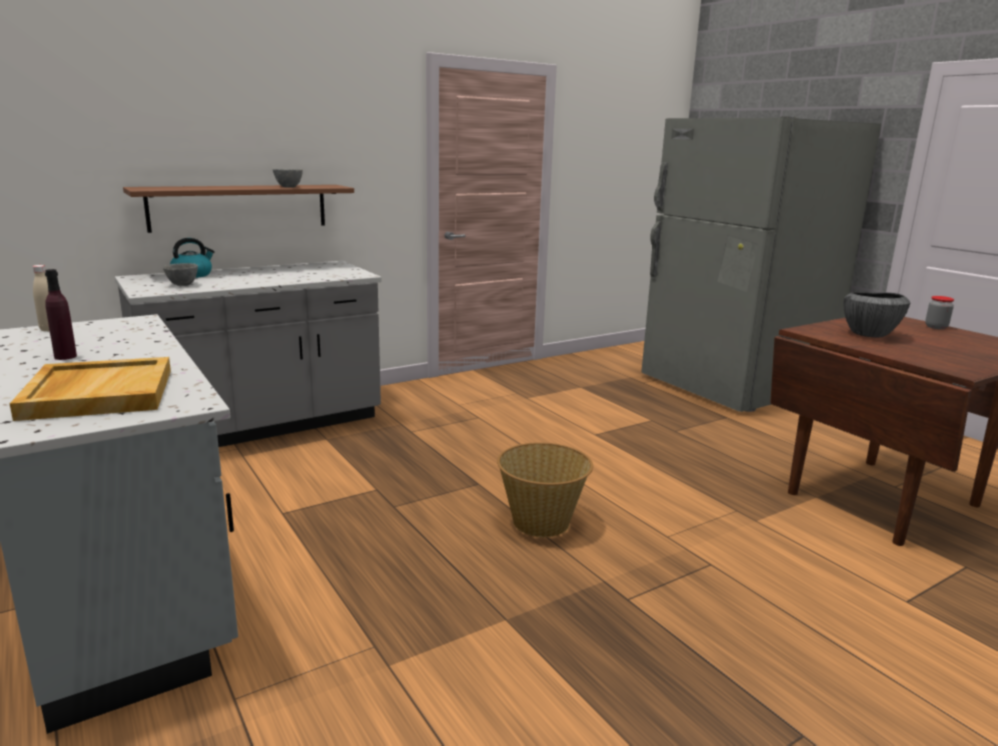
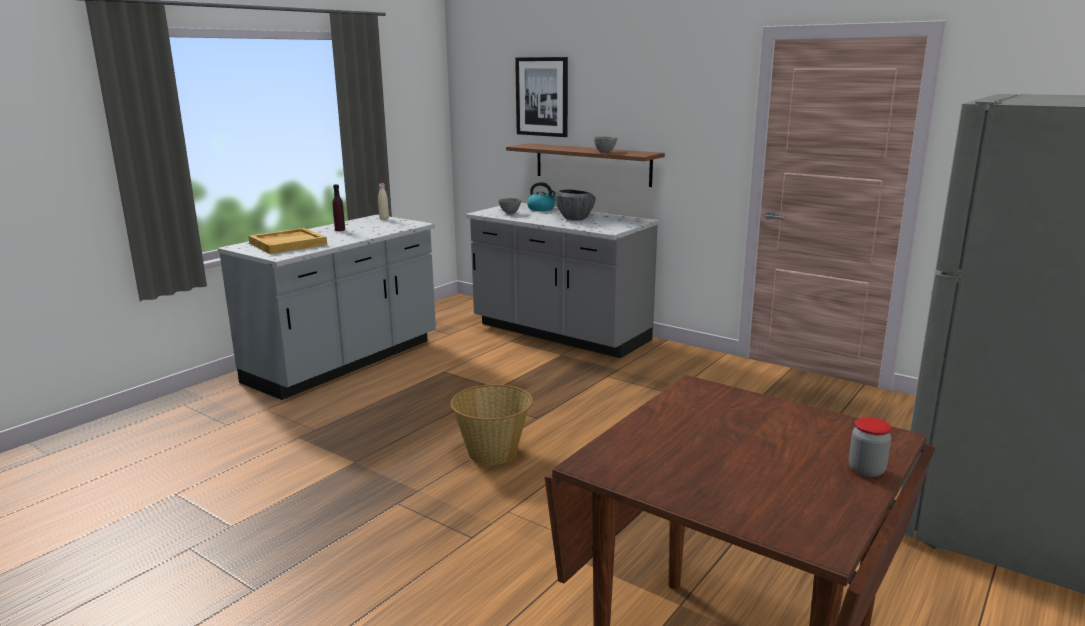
camera: 70 degrees right, 0 degrees up
(142, 117) = (542, 96): none -> picture
(869, 334) = (729, 420): bowl -> bowl (575, 219)

